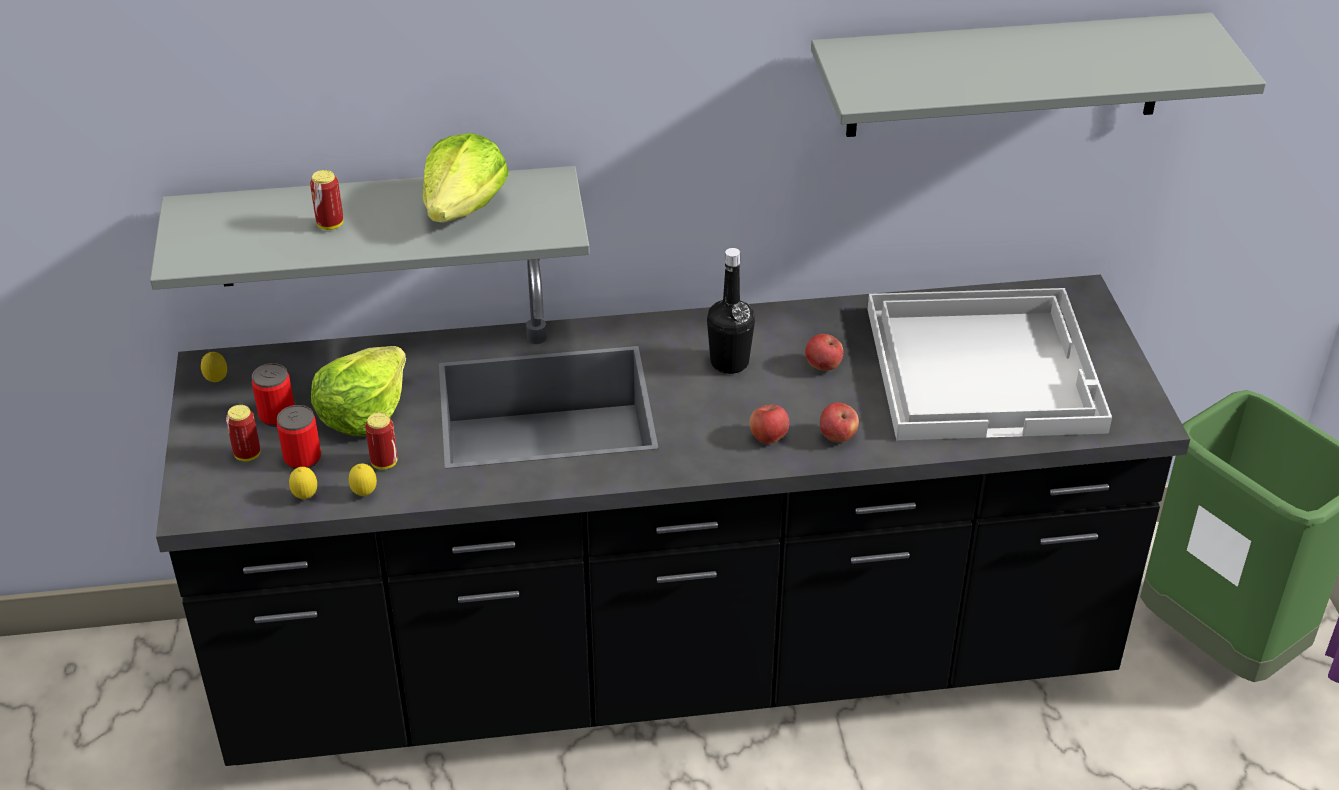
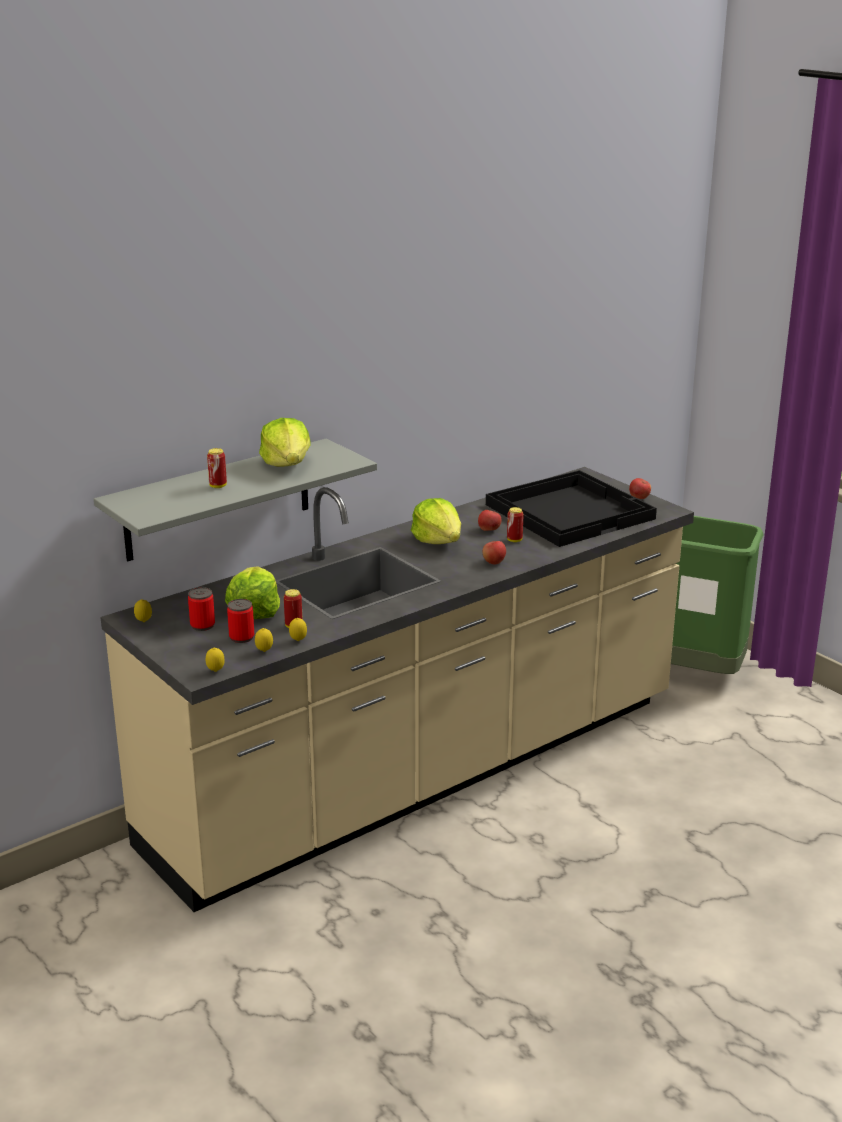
camera: 30 degrees left, 15 degrees down
(216, 510) = (215, 671): none -> lemon
(247, 455) = (205, 645): can -> can (514, 540)
(669, 666) = (421, 775): black counter -> beige counter
(729, 362) = (438, 541): black bottle -> lettuce
(837, 437) = (528, 553): apple -> apple (639, 498)
(984, 367) = (569, 511): white tray -> black tray
(1007, 75) = (530, 348): grey shelf -> none

